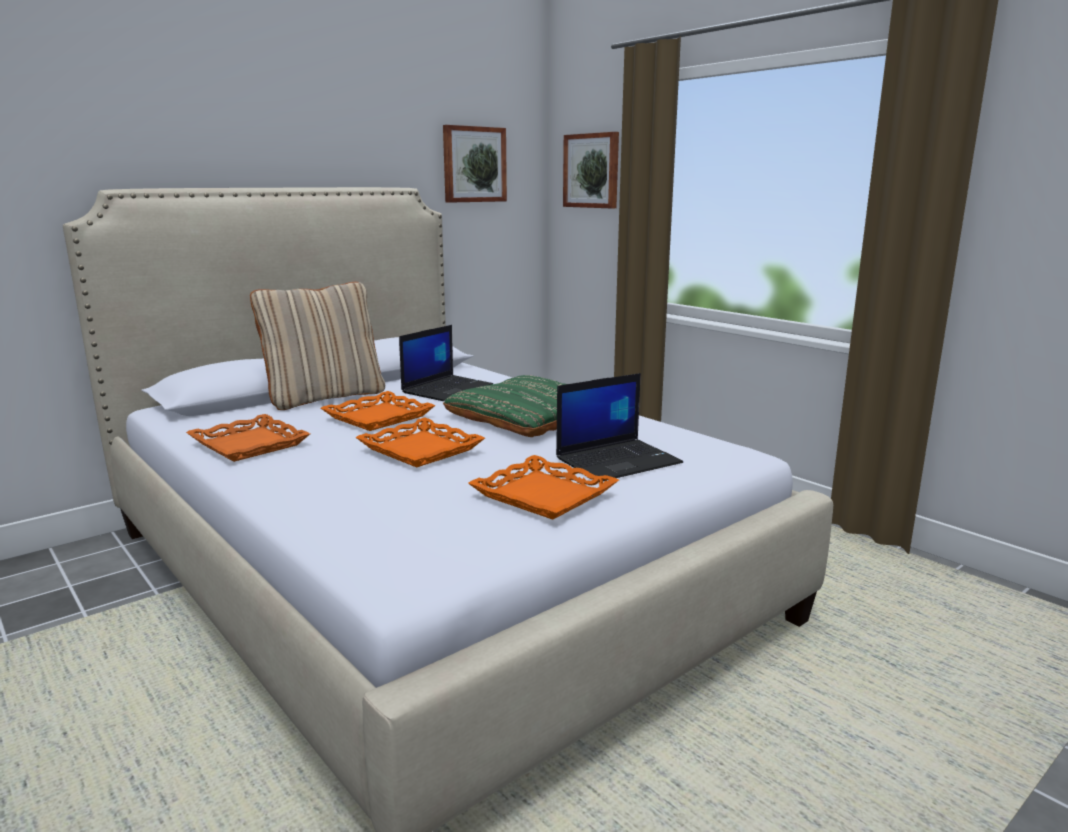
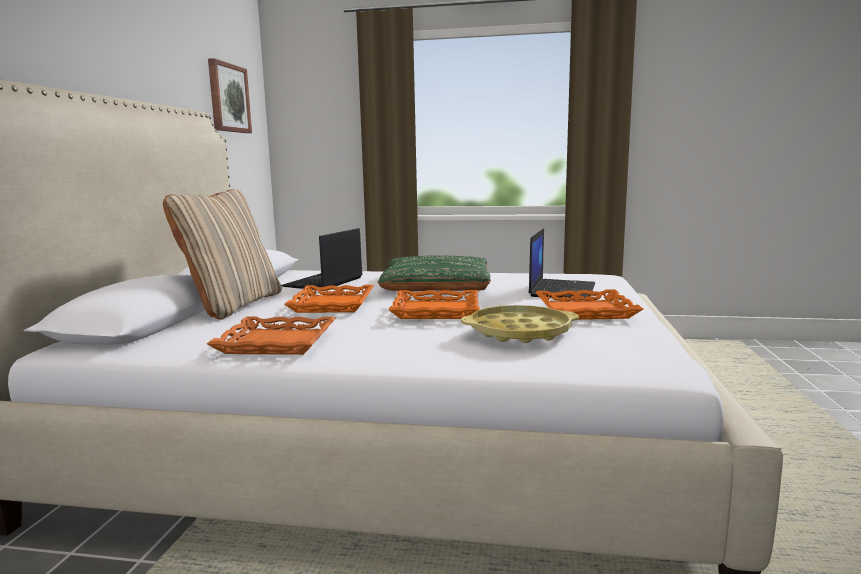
camera: 40 degrees left, 5 degrees down
(401, 496) = (520, 332): none -> yellow tray
(447, 388) = (323, 282): laptop -> laptop turned 150 degrees counterclockwise
(592, 171) = (319, 109): picture -> none

